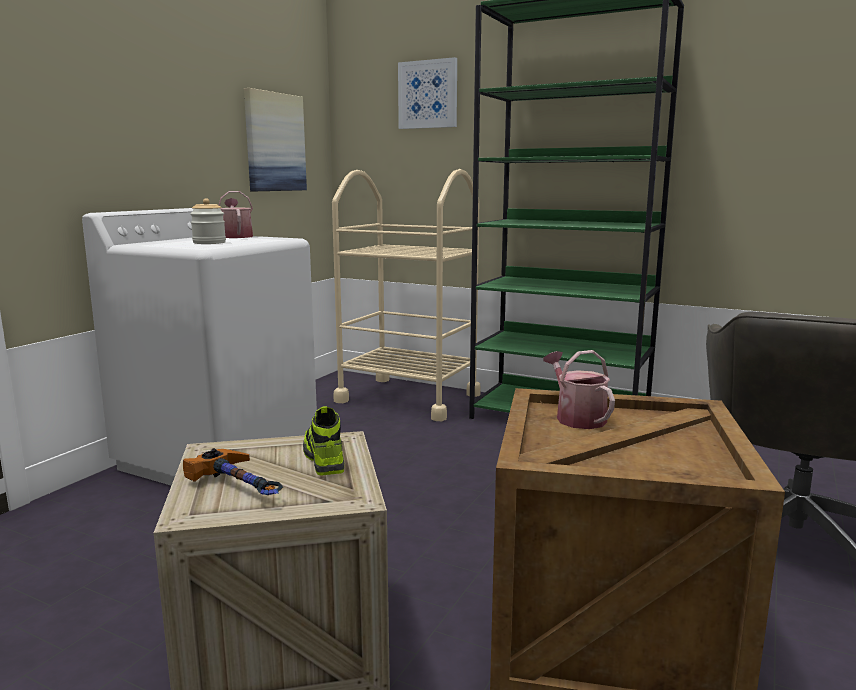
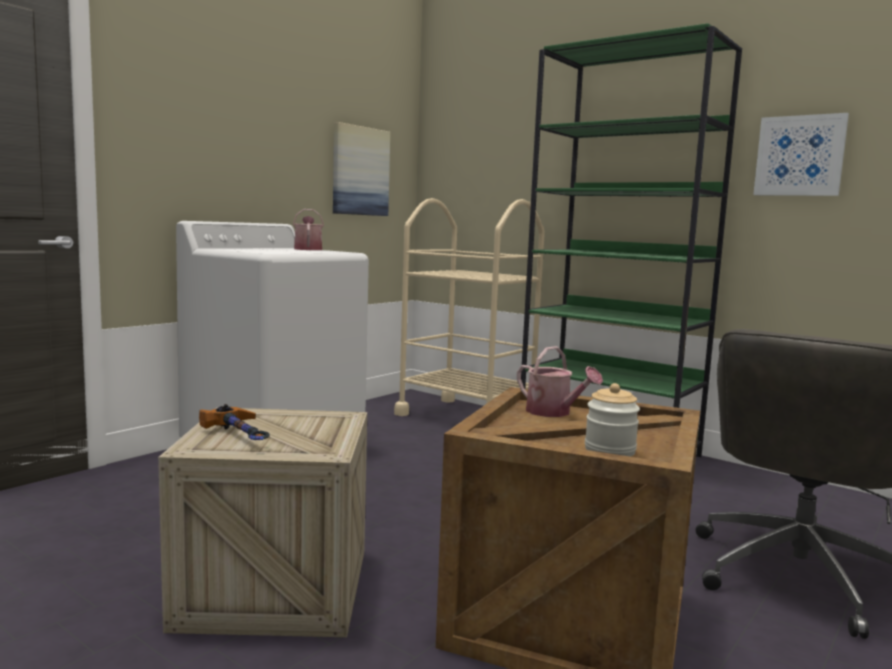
camera: 10 degrees right, 5 degrees down
(209, 243) = (277, 251): jar -> jar (609, 450)
(323, 459) = (320, 426): shoe -> none
(428, 94) = (504, 131): picture -> picture (799, 156)
(576, 417) = (553, 412): watering can -> watering can turned 150 degrees clockwise

